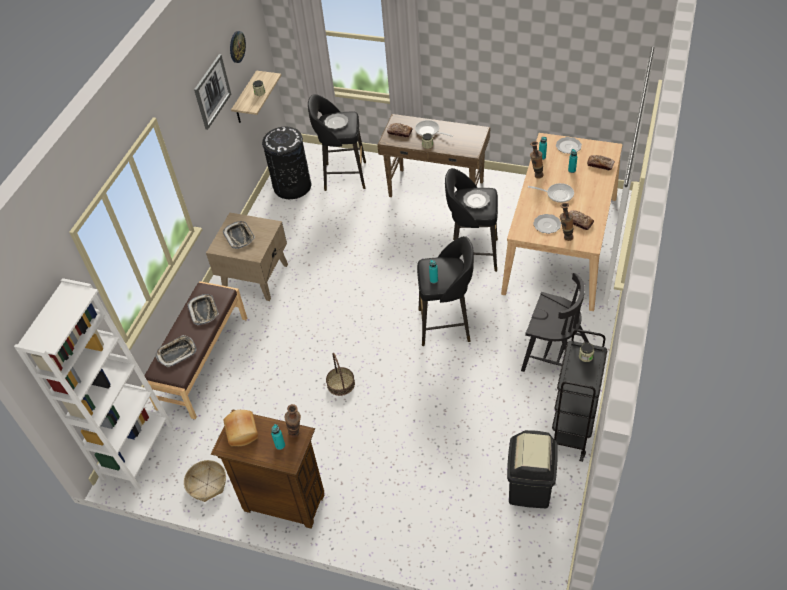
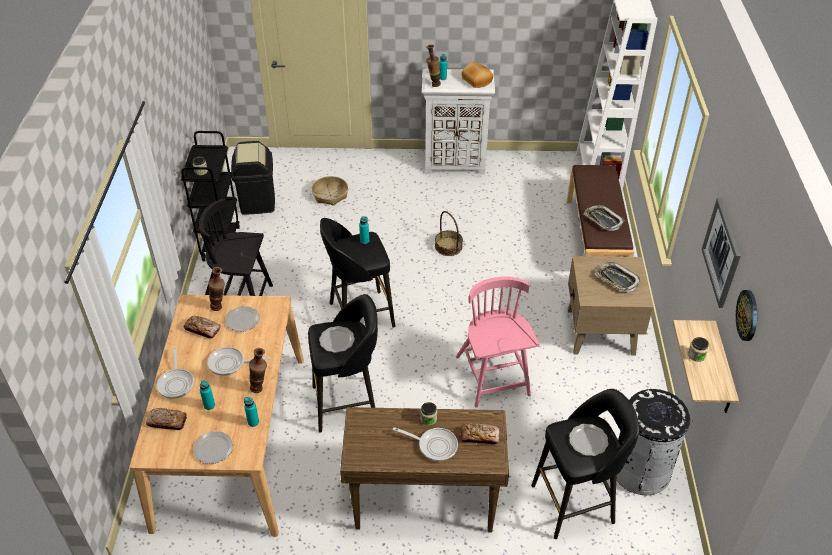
camera: 160 degrees right, 5 degrees down
(177, 353) = (600, 184): tray -> none
(207, 484) = (524, 165): basket -> basket (330, 195)
(283, 503) = (455, 163): brown cabinet -> white cabinet
(357, 257) = (493, 377): none -> pink chair
(596, 187) = (176, 383): none -> frying pan

